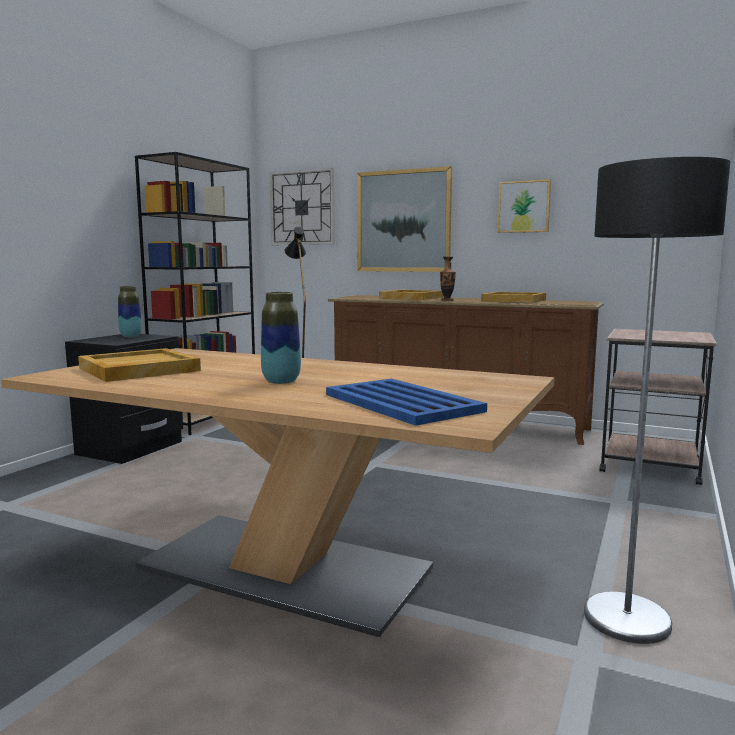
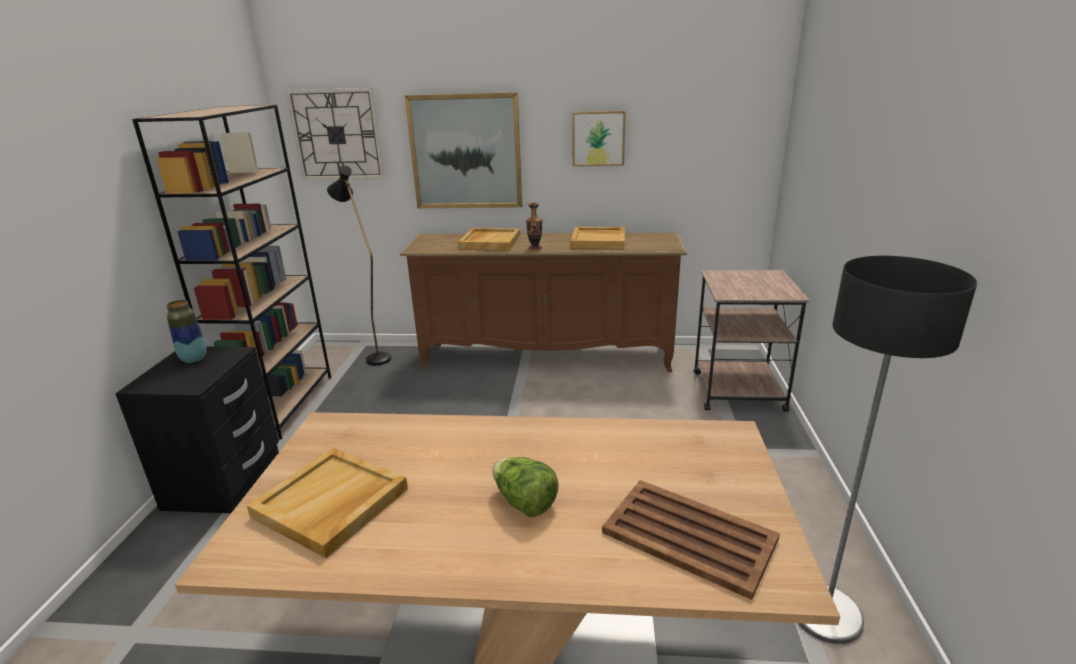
camera: 20 degrees left, 15 degrees up
(281, 381) = (524, 503): vase -> lettuce
(402, 403) = (690, 537): blue tray -> brown tray

